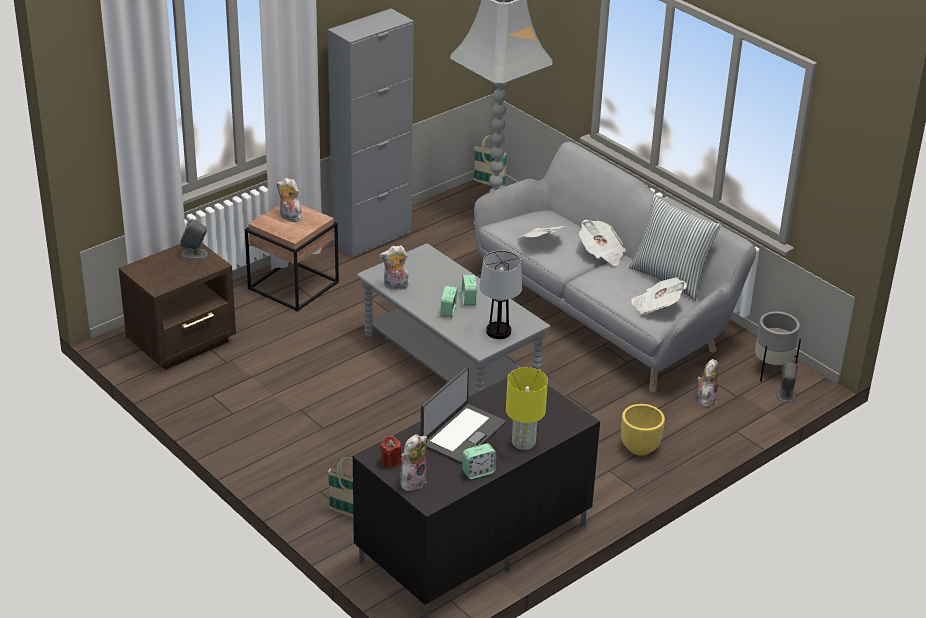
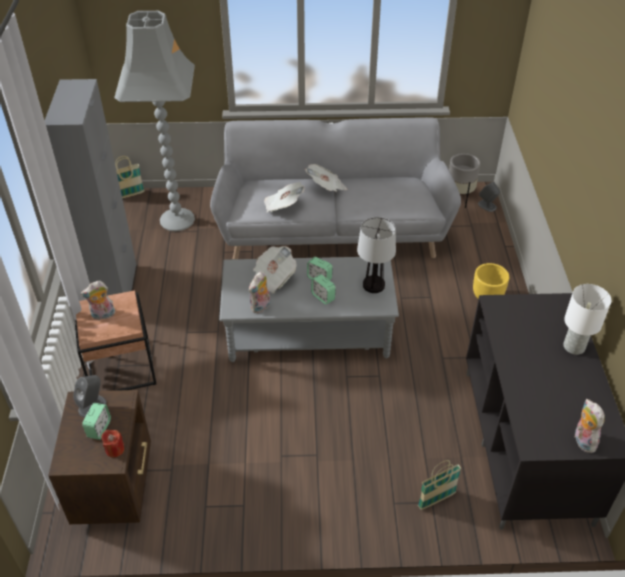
camera: 50 degrees left, 10 degrees up
(390, 461) = (546, 440): red candle -> red candle (114, 449)
(462, 433) = (538, 375): laptop -> none
(478, 472) = (596, 393): alarm clock -> alarm clock (99, 428)
(523, 442) = (573, 346): yellow table lamp -> white table lamp
(656, 307) = (411, 198): newspaper -> newspaper (272, 279)
(670, 278) = (385, 175): pillow -> none
(705, 398) = (462, 239): plush toy -> none

